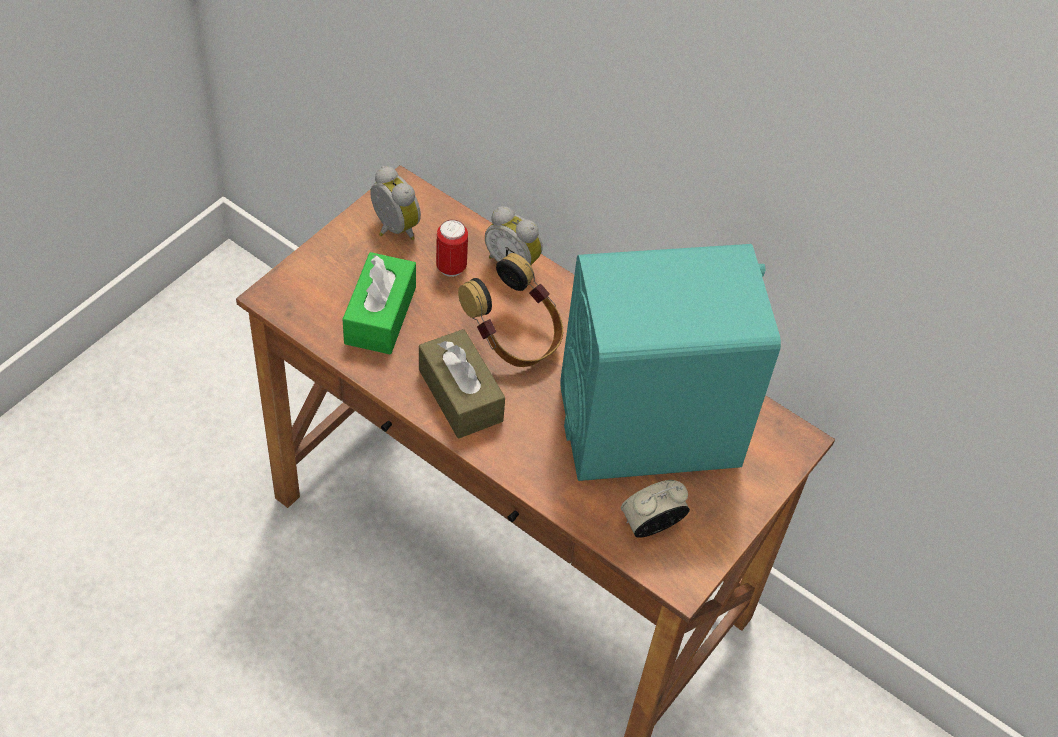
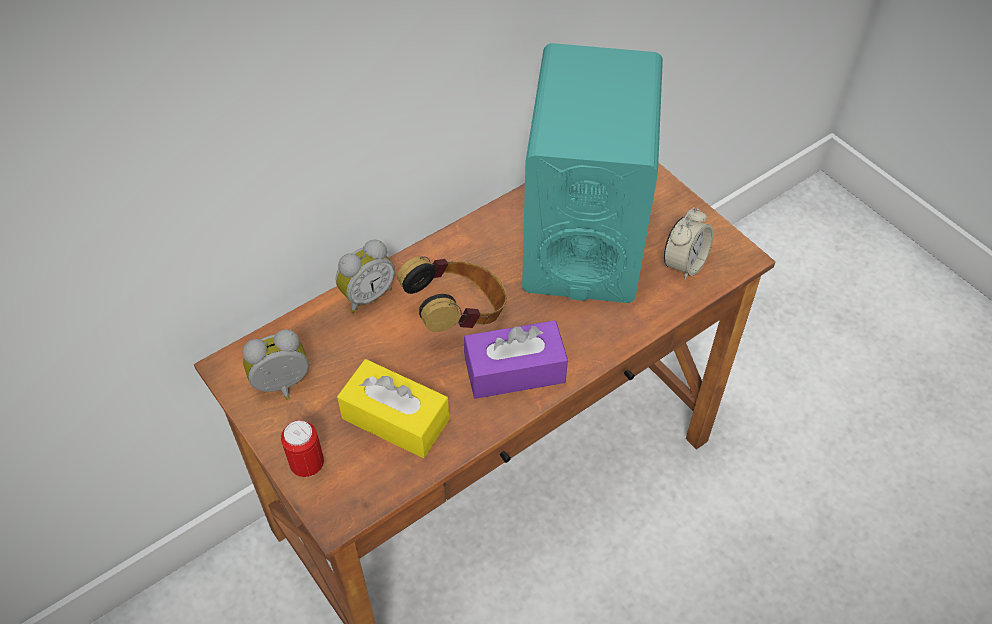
camera: 70 degrees left, 0 degrees up
(380, 315) = (395, 419): green tissue box -> yellow tissue box
(451, 267) = (353, 346): can -> can (307, 465)
(460, 395) = (514, 370): brown tissue box -> purple tissue box
(651, 525) = (684, 264): alarm clock -> alarm clock turned 135 degrees counterclockwise

